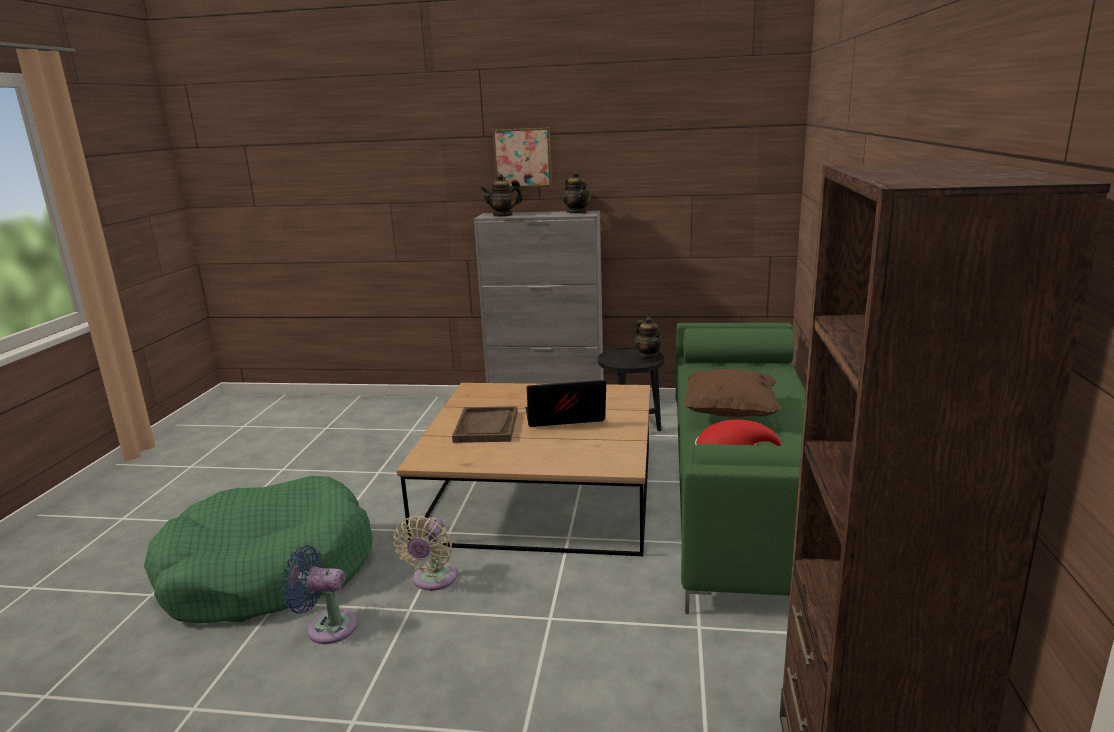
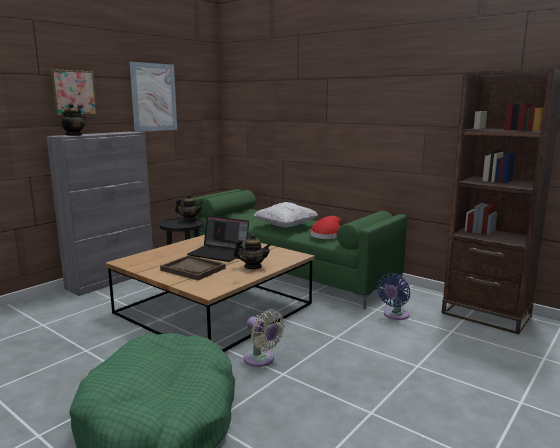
camera: 60 degrees left, 5 degrees down
(327, 627) = (267, 406): blue fan -> blue fan (394, 315)
(563, 418) = (219, 253): laptop -> laptop turned 90 degrees counterclockwise
(577, 212) = (121, 132): teapot -> teapot (253, 267)
(652, 159) = (154, 97): none -> picture
(730, 413) = (285, 226): brown pillow -> white pillow

